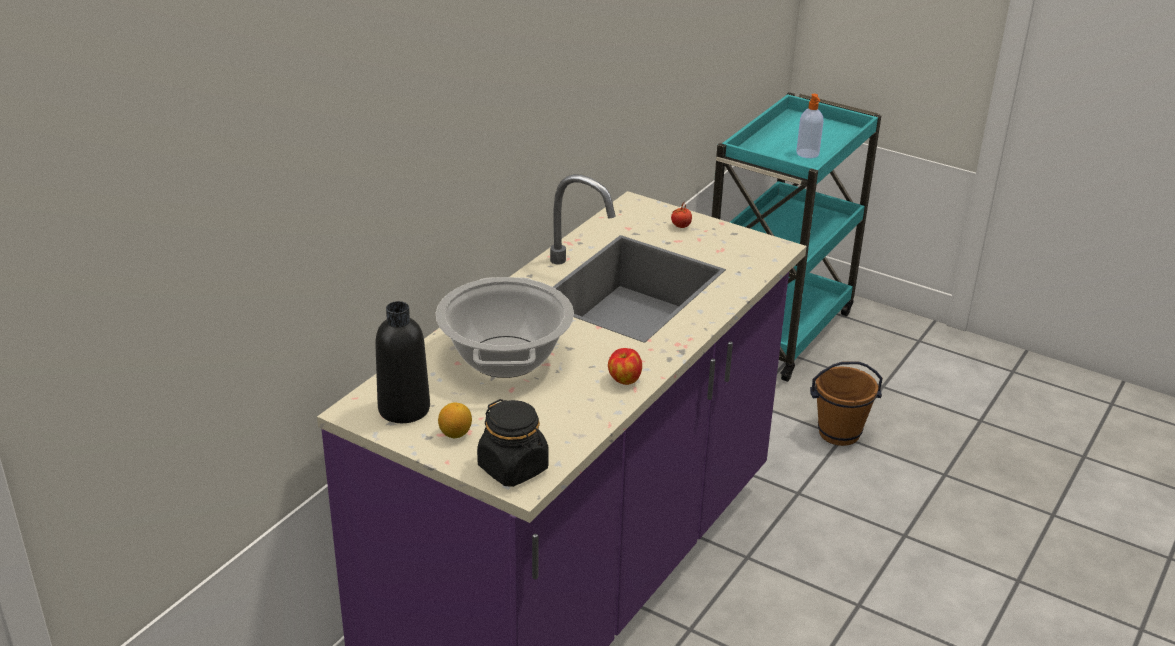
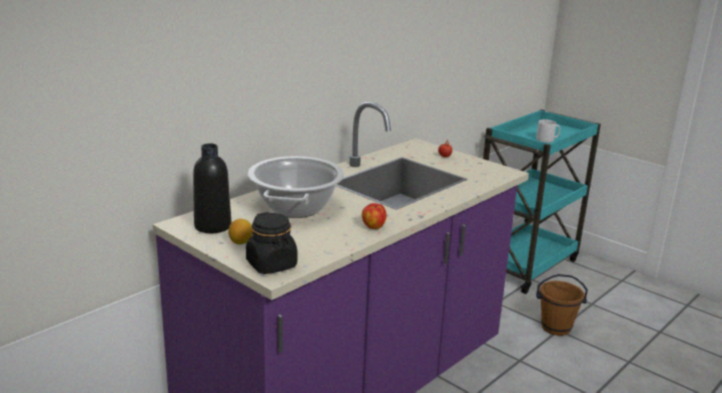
camera: 10 degrees right, 10 degrees down
(808, 154) = (547, 140): soap dispenser -> grey mug

